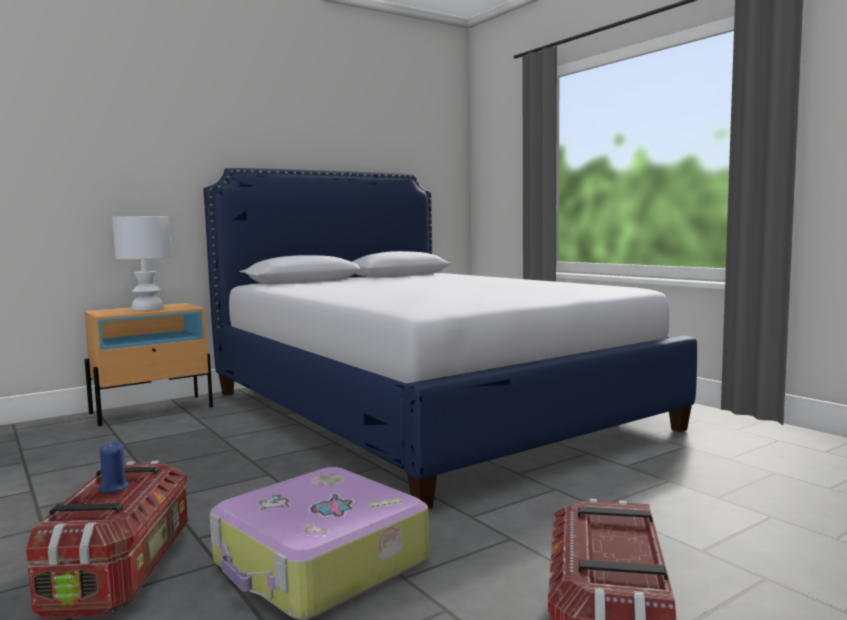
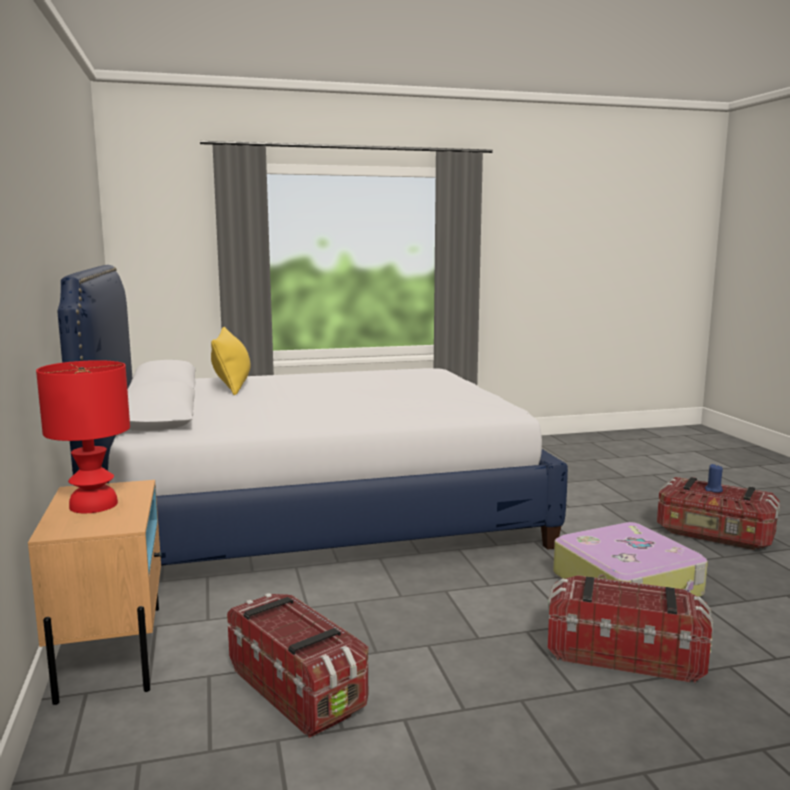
camera: 70 degrees left, 5 degrees up
(89, 456) = (298, 688): none -> storage box
(114, 488) = (615, 597): blue candle -> blue candle (713, 490)
(147, 308) = (94, 505): white table lamp -> red table lamp
(435, 277) = (232, 385): none -> yellow pillow

